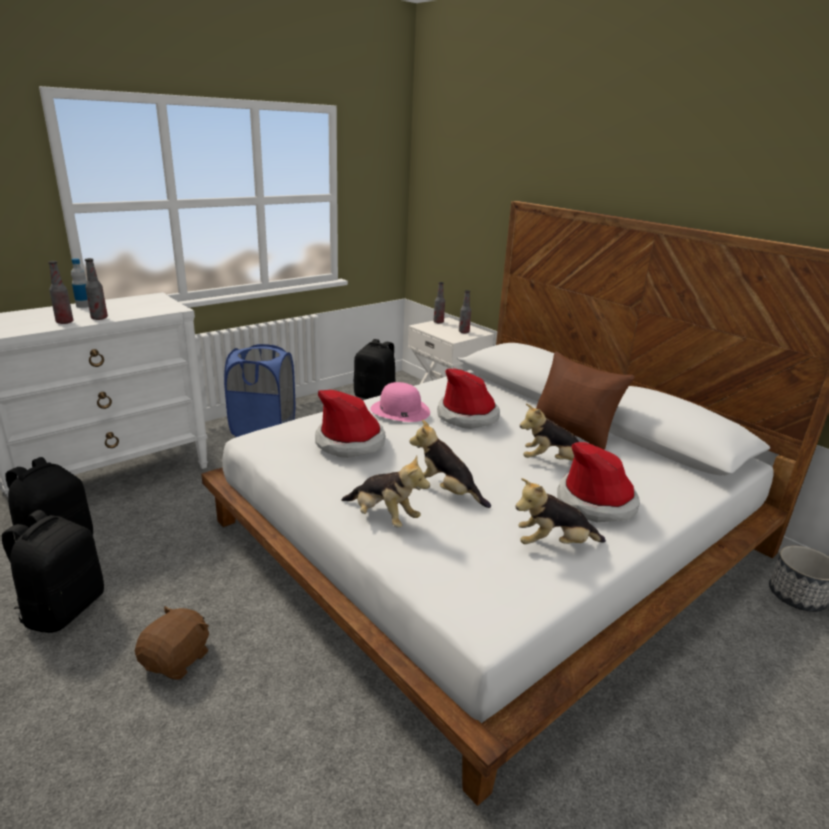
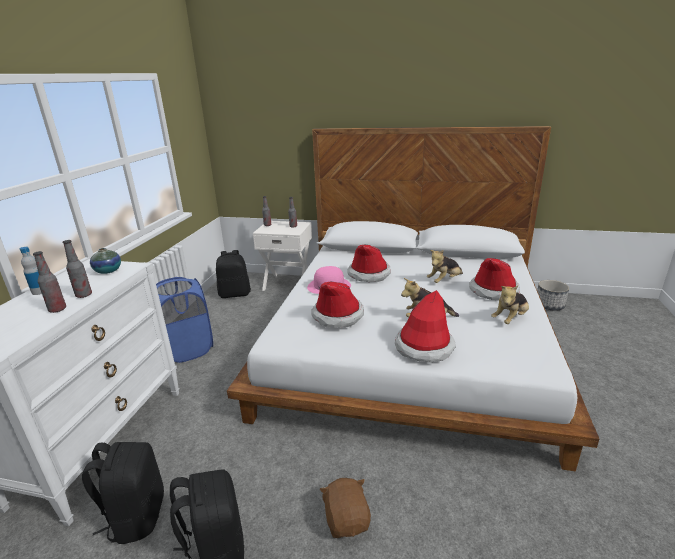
camera: 35 degrees left, 0 degrees up
(152, 306) = (108, 271): none -> vase
(383, 517) = (424, 347): plush toy -> hat
(573, 432) = (427, 262): brown pillow -> none

